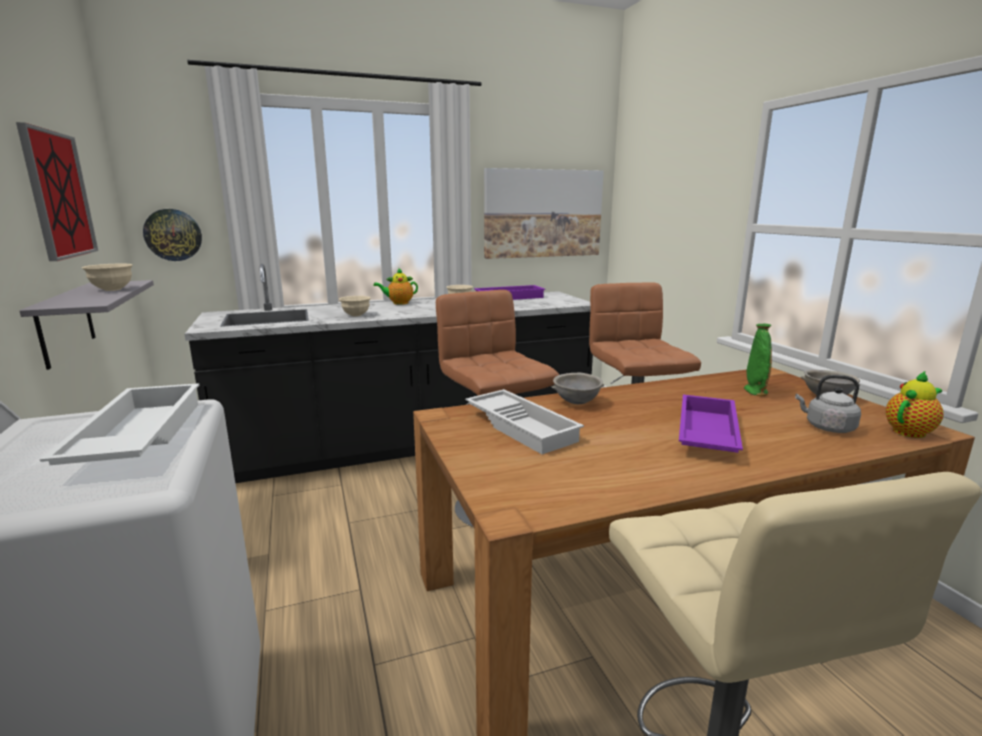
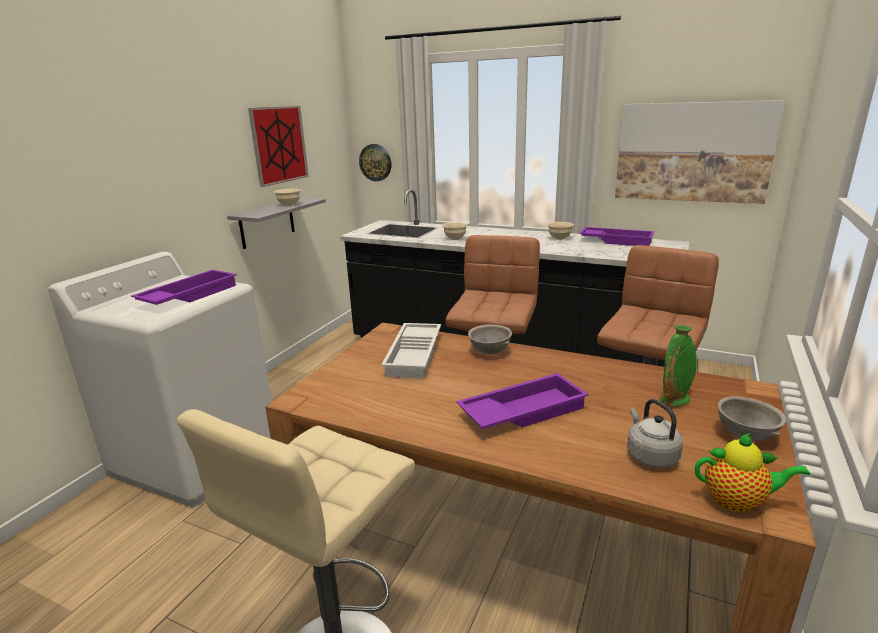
camera: 45 degrees right, 5 degrees up
(135, 437) = (189, 295): white tray -> purple tray
(398, 303) = (509, 232): teapot -> none

